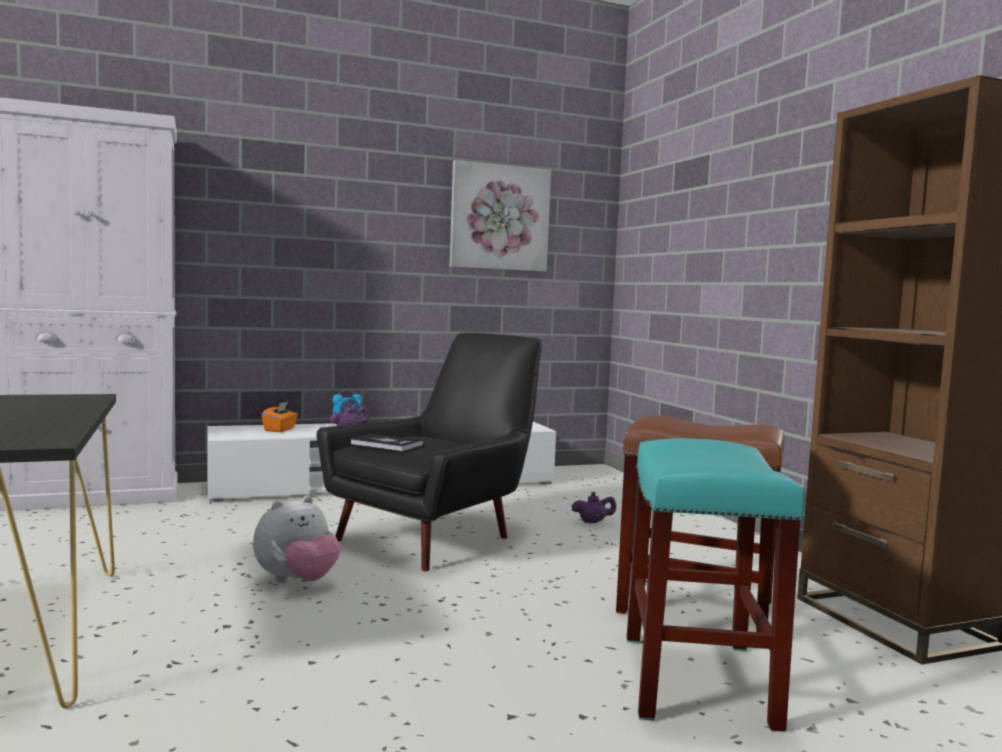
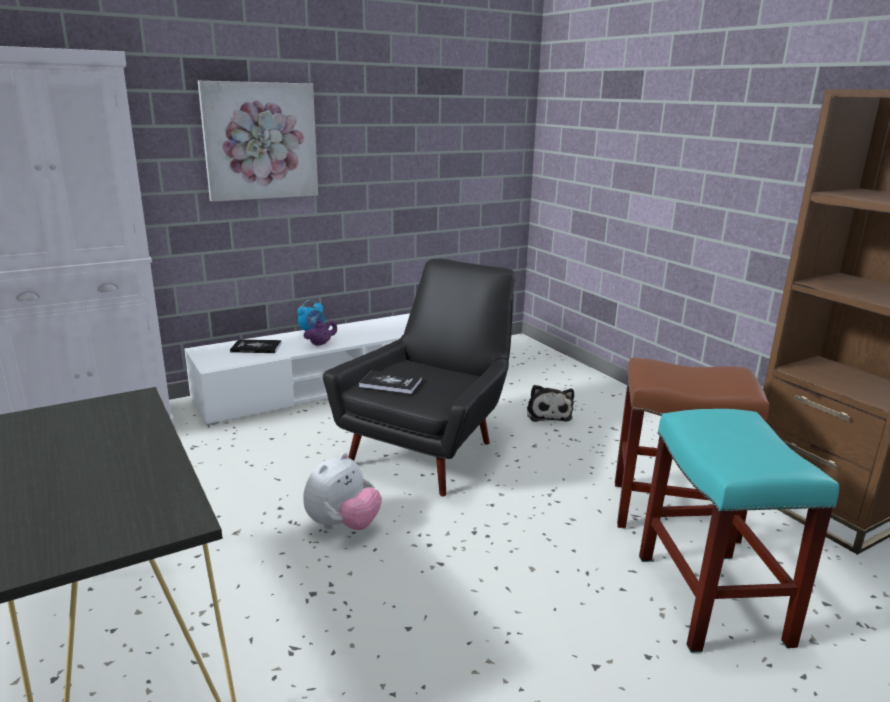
camera: 10 degrees left, 15 degrees up
(280, 429) = (256, 347): orange tissue box -> book
(499, 218) = (434, 121): picture -> picture (260, 141)
(593, 522) = (548, 413): purple teapot -> plush toy

